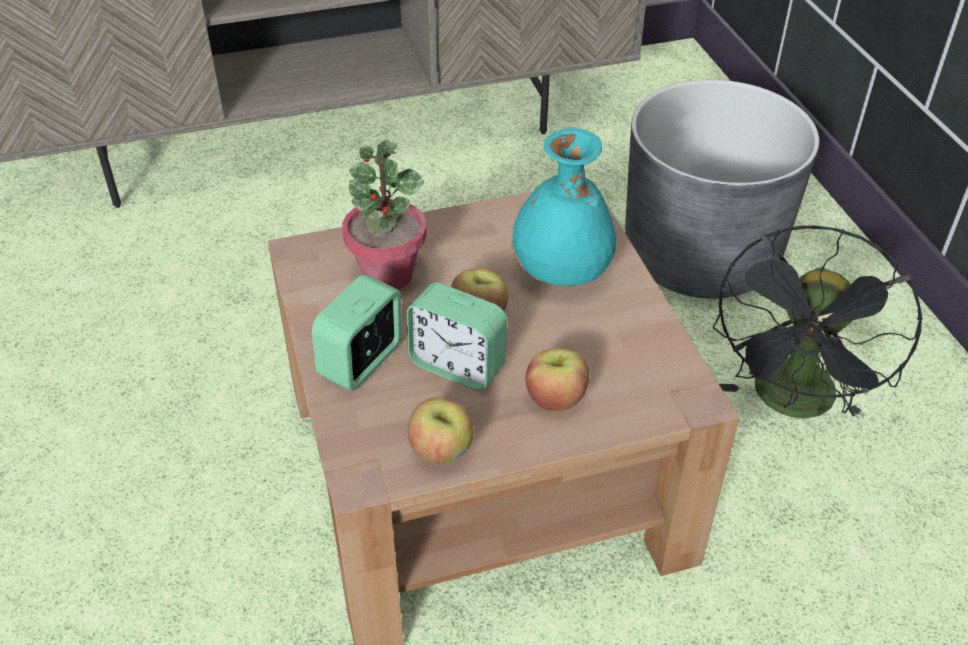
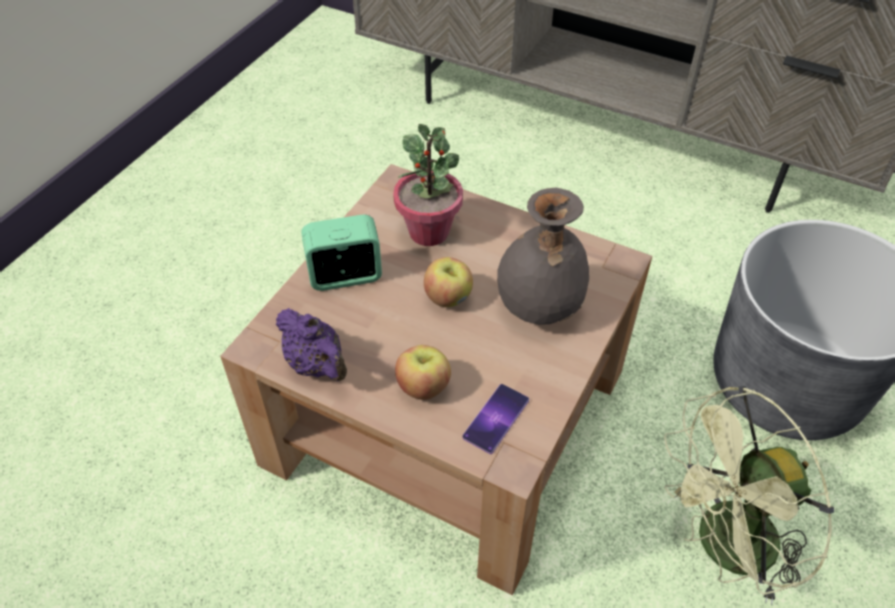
camera: 45 degrees right, 5 degrees up
(441, 451) = (317, 365): apple -> purple teapot
(457, 365) = (394, 319): alarm clock -> none
(561, 274) = (538, 307): turquoise vase -> grey vase
(642, 378) = (496, 418): none -> phone
(793, 404) = (723, 548): black fan -> green fan

